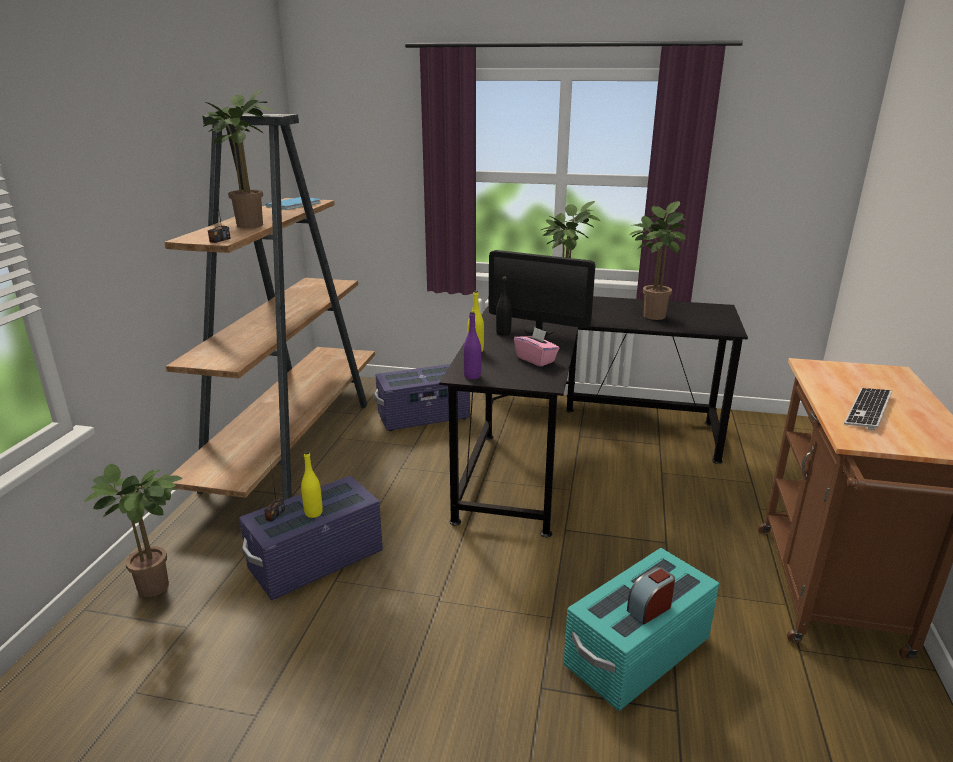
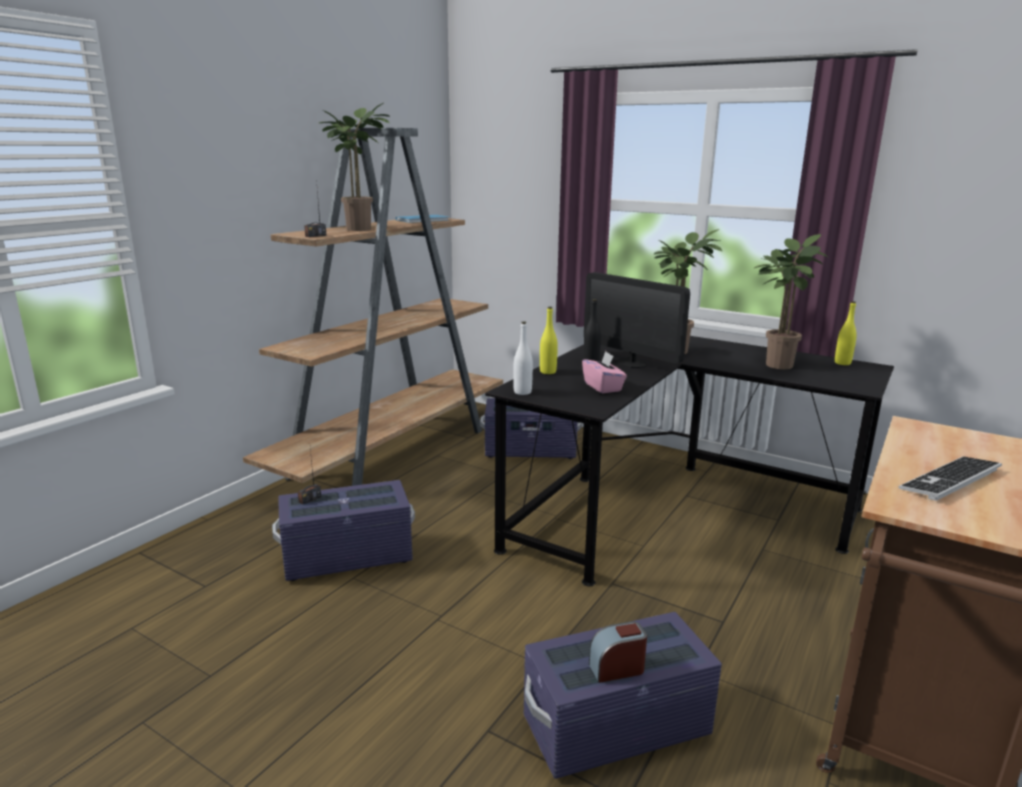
camera: 20 degrees right, 5 degrees down
(159, 586) = (206, 548): potted plant -> none
(313, 513) = (343, 504): yellow bottle -> yellow bottle (842, 363)
(472, 376) = (522, 392): purple bottle -> white bottle
(636, 653) = (615, 727): turquoise storage box -> purple storage box

